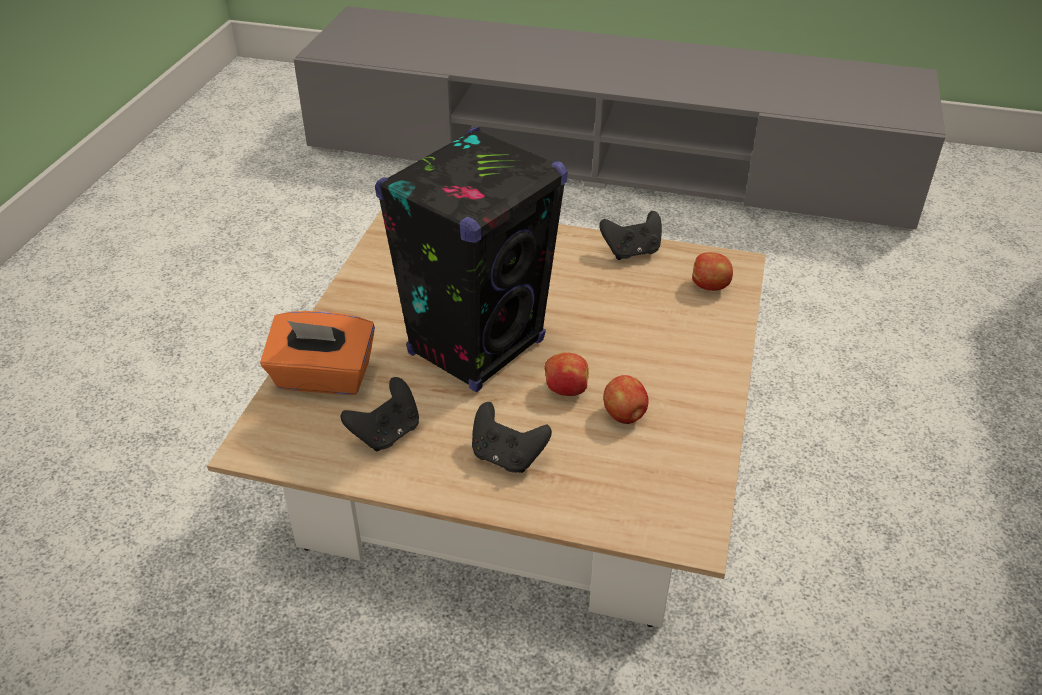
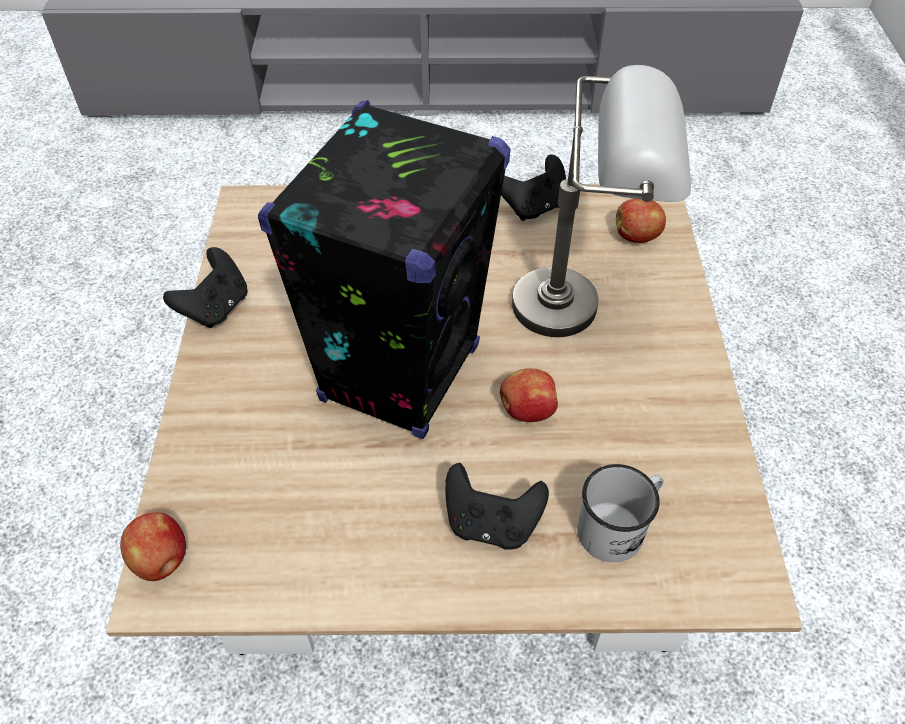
camera: 15 degrees left, 10 degrees up
(323, 378) = (222, 460): orange tissue box -> none
(386, 433) = (331, 525): black game controller -> black game controller (216, 308)
(605, 478) = (618, 527): none -> white mug
(624, 416) = (607, 432): apple -> apple (162, 560)
(644, 327) = (584, 305): none -> grey table lamp

